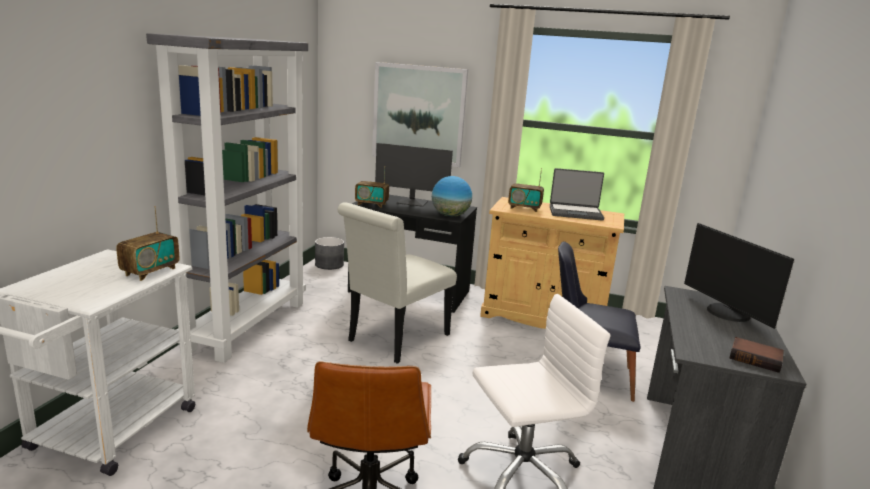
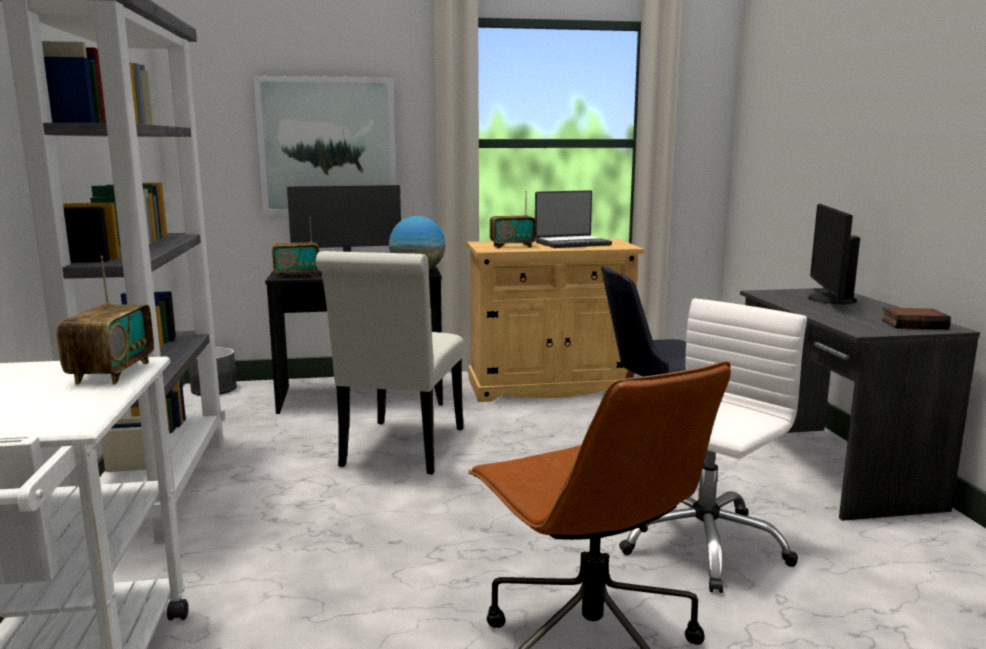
camera: 25 degrees left, 5 degrees down
(726, 313) = (829, 299): monitor -> monitor turned 60 degrees clockwise

